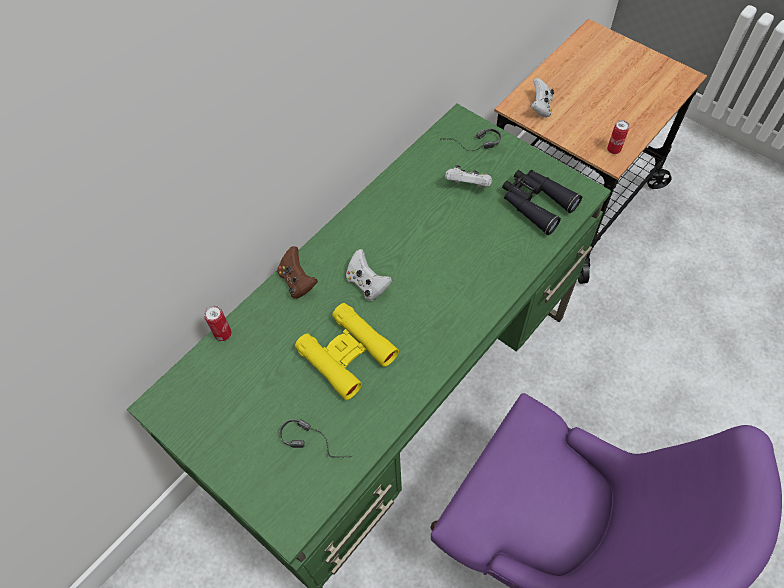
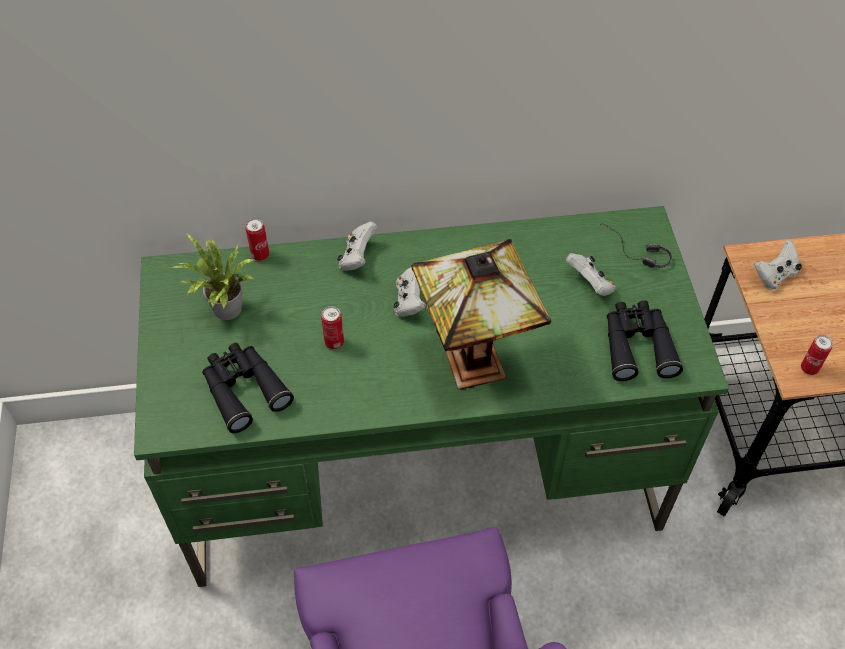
camera: 40 degrees right, 5 degrees down
(241, 397) = (224, 311): none -> potted plant
(297, 282) = (357, 257): brown game controller -> white game controller
(319, 441) = (243, 389): headphones -> black binoculars
(347, 354) = (334, 342): yellow binoculars -> can
(450, 293) = (470, 361): none -> table lamp

